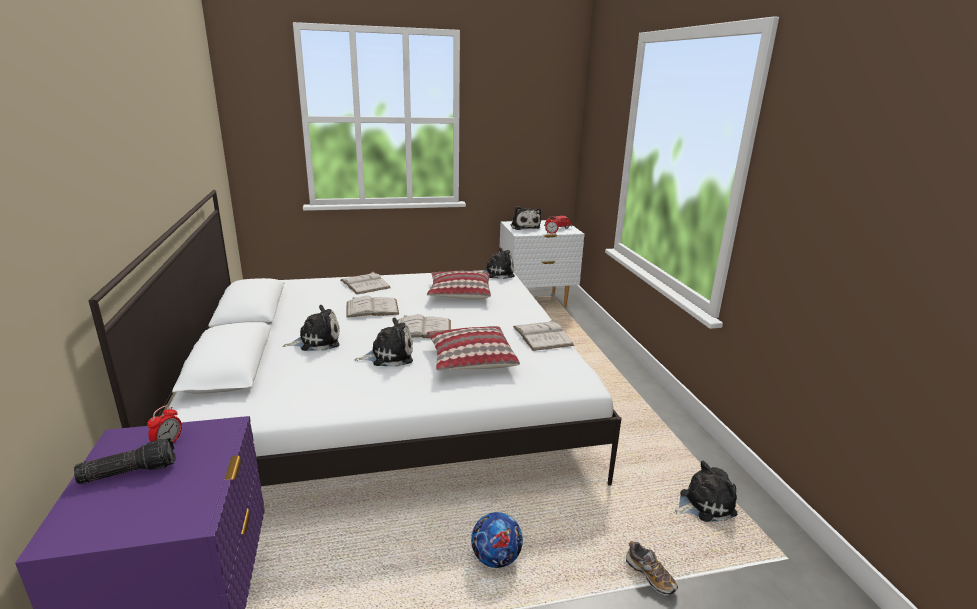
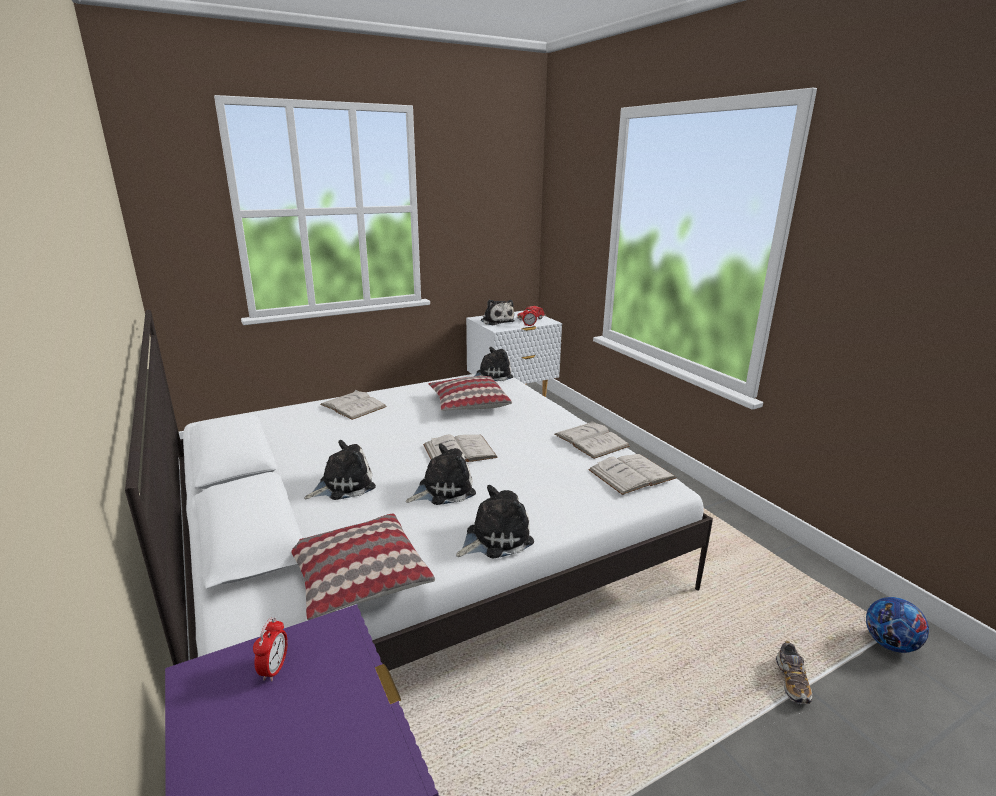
camera: 15 degrees left, 0 degrees up
(130, 471) = (248, 724): flashlight -> none
(372, 308) = (382, 434): white book -> white book (631, 474)
(470, 359) = (537, 479): pillow -> pillow (358, 577)
(496, 558) = (634, 703): football -> football (889, 644)
(650, 576) = (791, 682): shoe -> shoe turned 60 degrees clockwise
(703, 504) = (793, 591): plush toy -> plush toy (495, 538)

